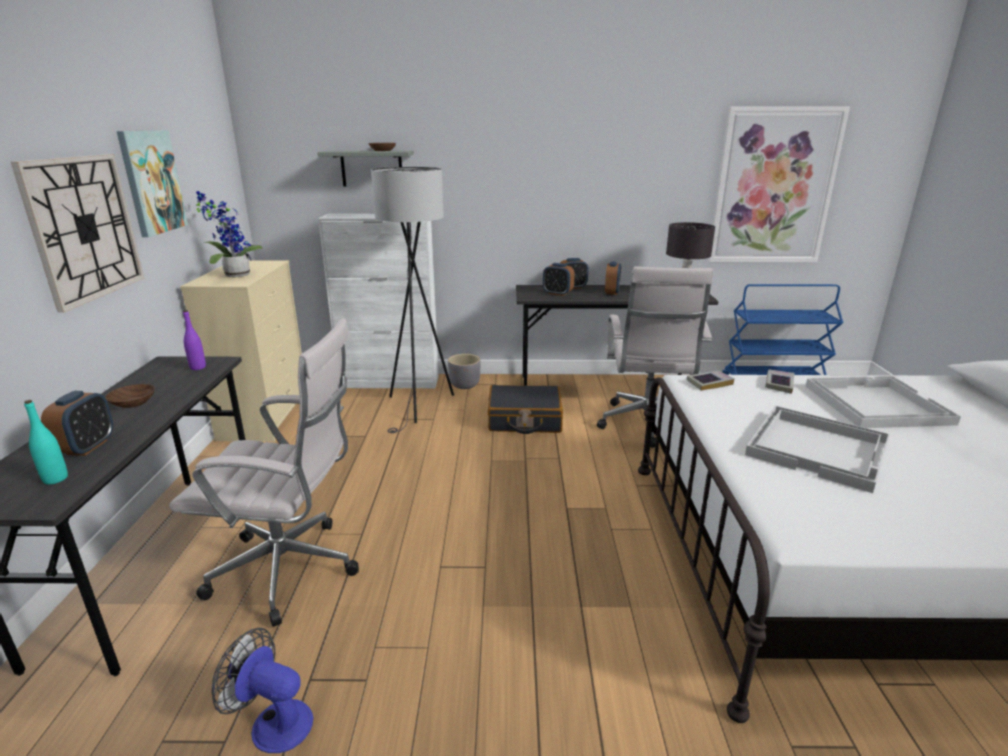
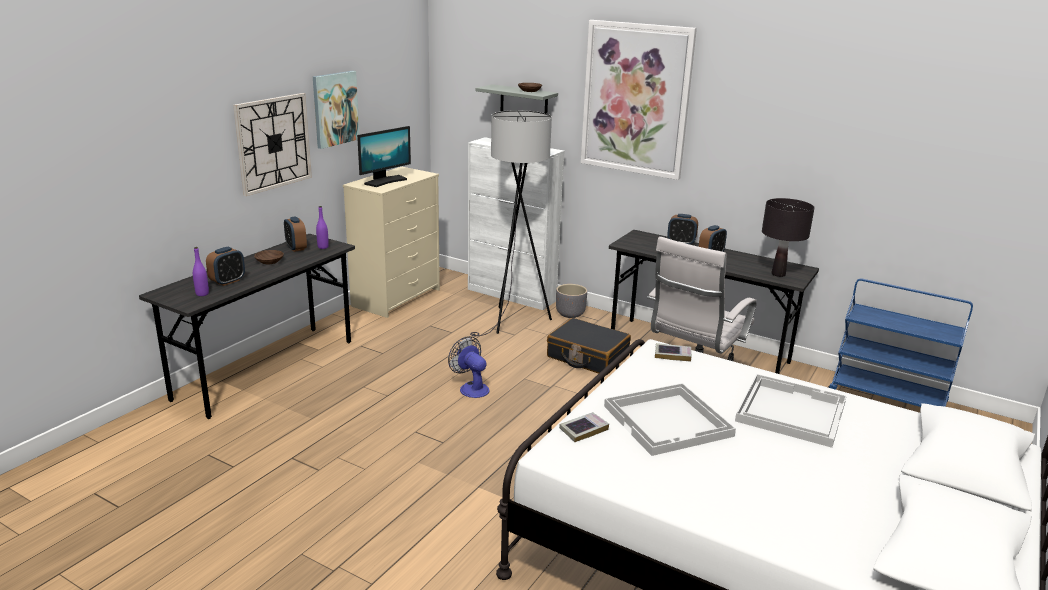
camera: 30 degrees right, 0 degrees up
(55, 479) = (202, 294): turquoise bottle -> purple bottle
(234, 275) = (385, 181): potted plant -> monitor
(273, 722) = (259, 468): fan -> fan (471, 388)
(291, 570) = (329, 401): white office chair -> none
(557, 293) = (656, 246): alarm clock -> alarm clock (296, 248)
(773, 187) = (911, 177): picture -> picture (636, 99)
(779, 384) = (733, 373): book -> book (583, 430)

